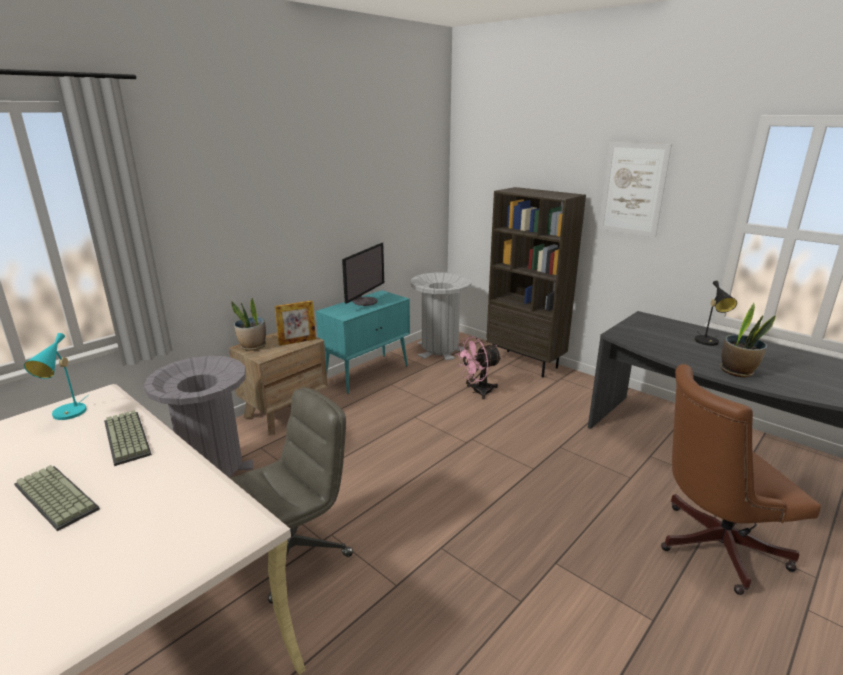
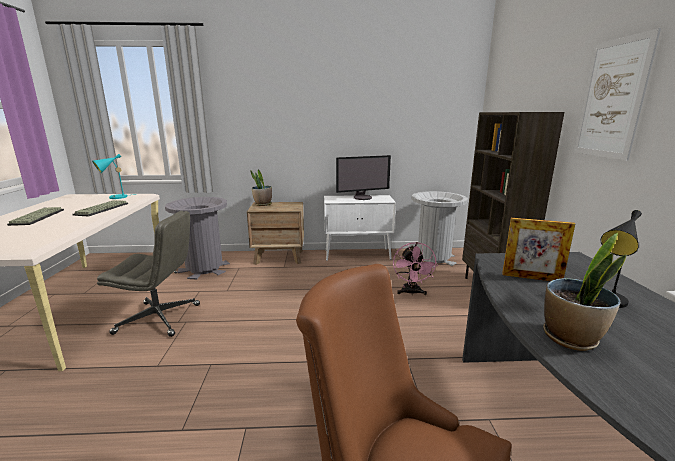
camera: 45 degrees right, 5 degrees down
(297, 342) = (286, 208): picture frame -> picture frame (531, 278)
(367, 373) = (358, 255): turquoise cabinet -> white cabinet
(477, 392) = (411, 293): pink fan -> pink fan turned 105 degrees counterclockwise

